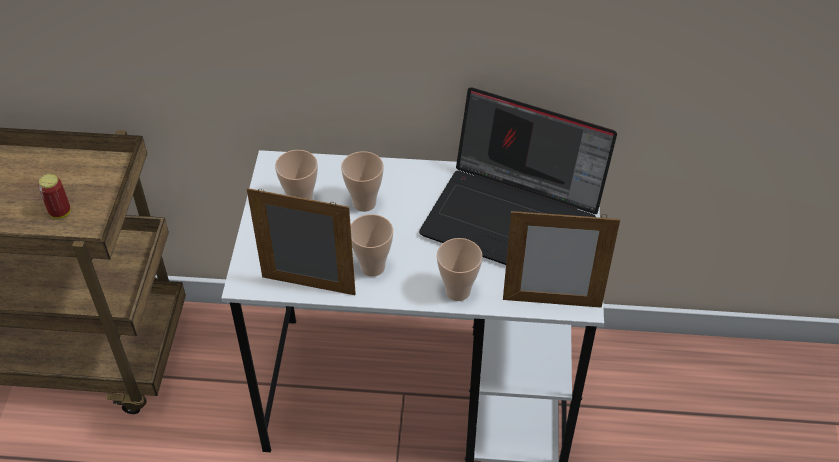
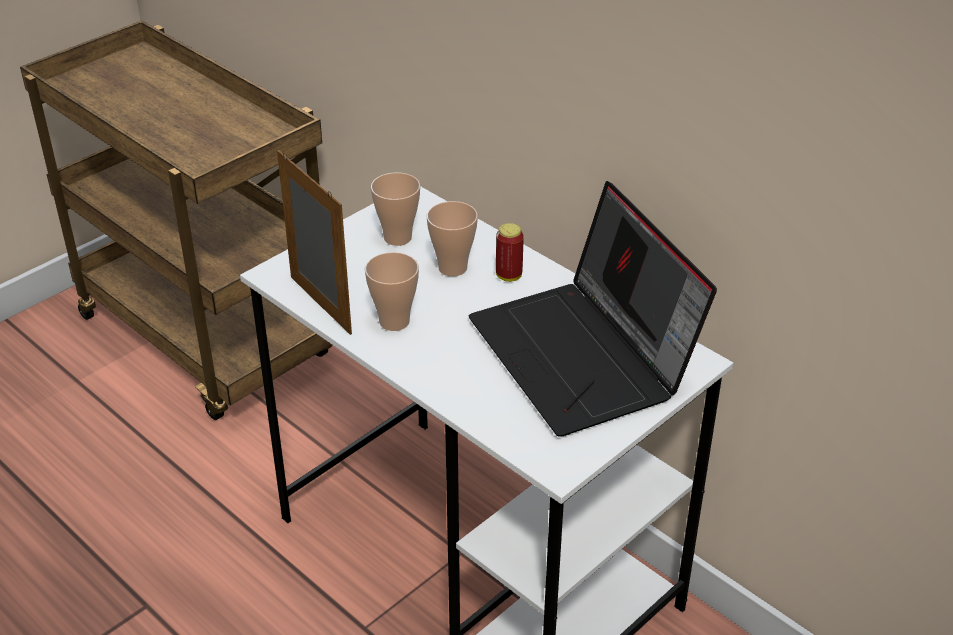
camera: 40 degrees right, 10 degrees down
(60, 212) = (201, 151): can -> can (509, 276)
(458, 291) = (447, 385): cup -> none
(552, 302) = (528, 448): picture frame -> none

